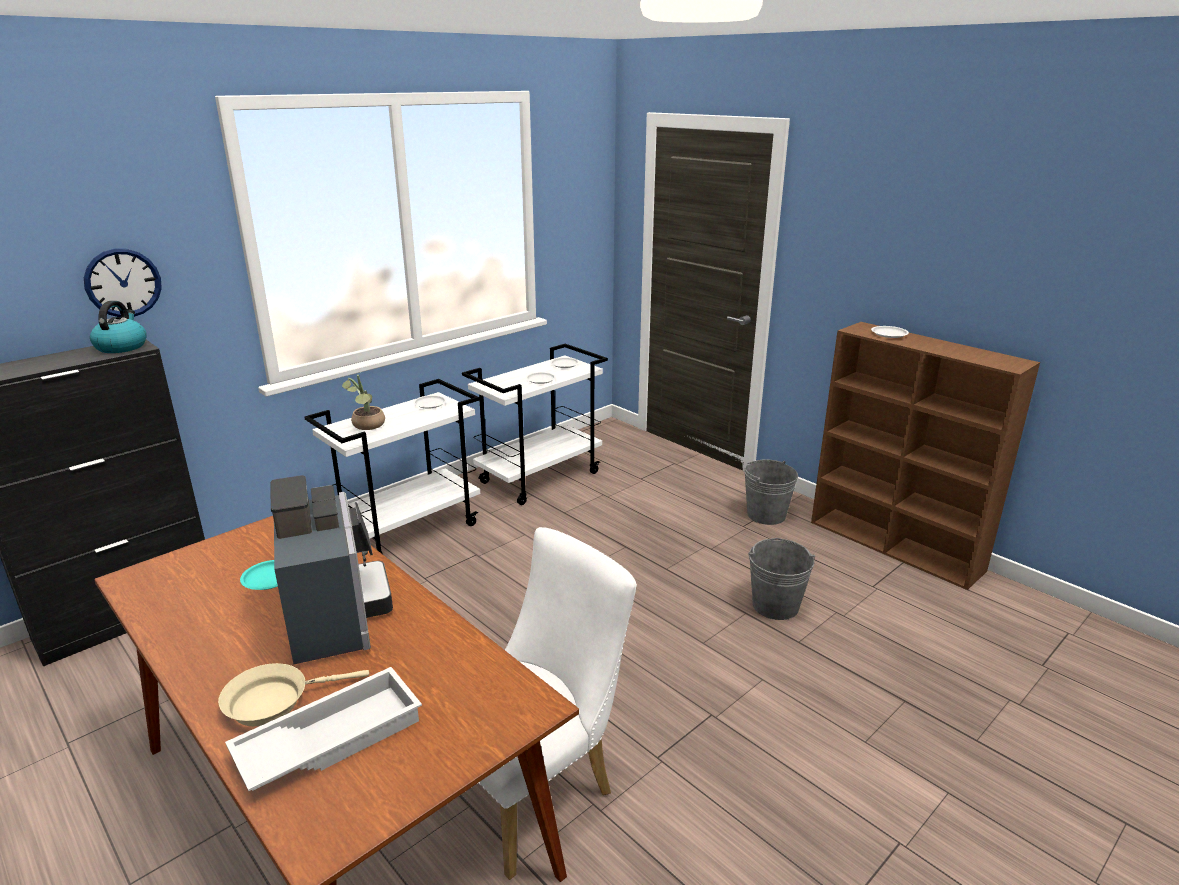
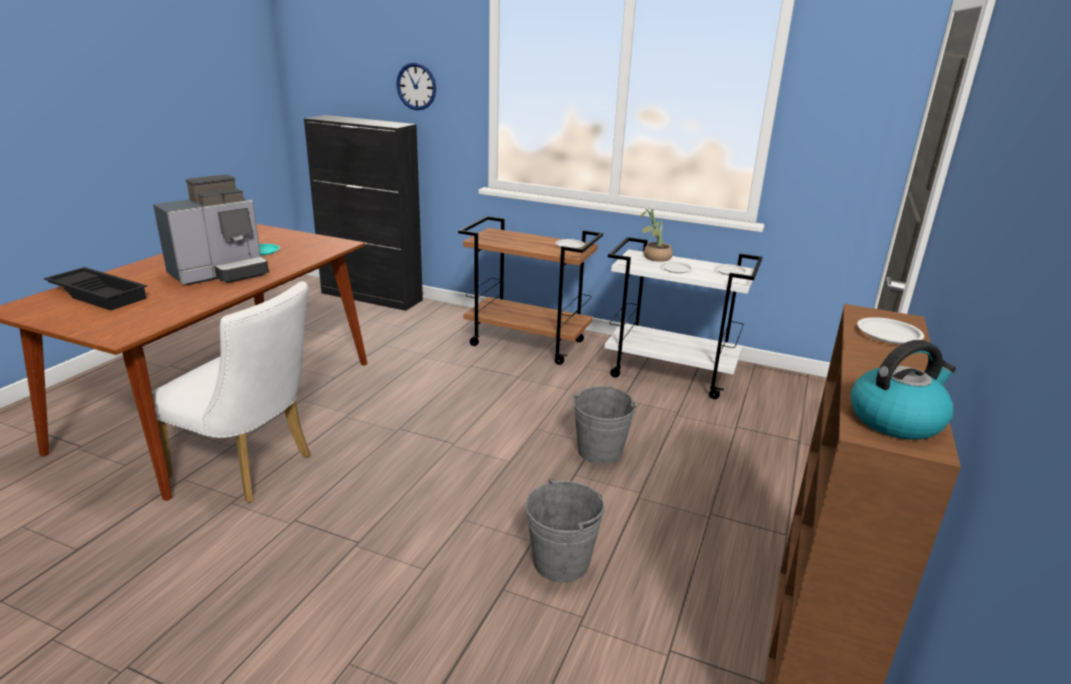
camera: 65 degrees right, 0 degrees up
(121, 347) = (393, 124): kettle -> kettle (896, 420)
(274, 701) = (136, 277): beige frying pan -> none
(330, 737) = (100, 294): white tray -> black tray
(367, 426) = (507, 238): potted plant -> potted plant (653, 258)
(409, 530) = (528, 343): white cart -> brown cart
(766, 515) = (756, 528): grey bucket -> grey bucket (600, 451)

